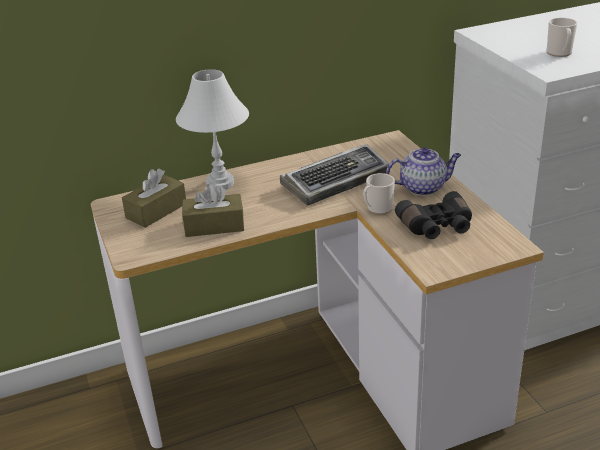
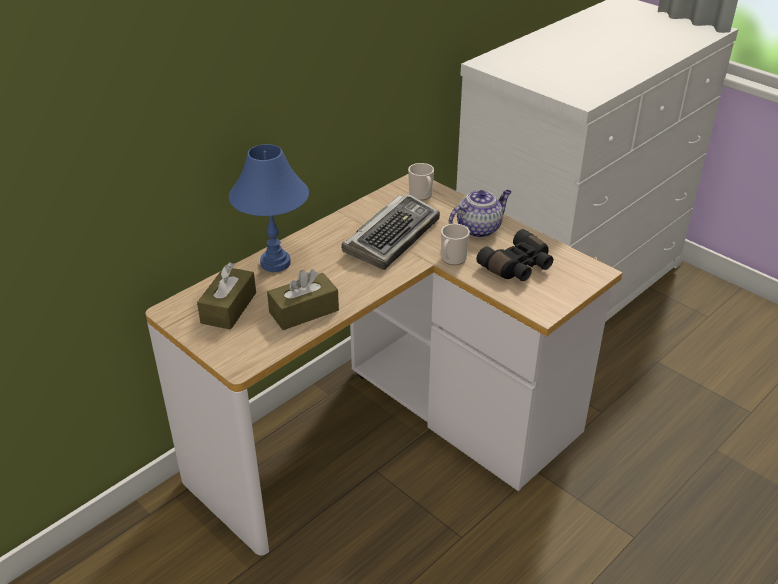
camera: 25 degrees left, 5 degrees up
(220, 184) = (276, 263): white table lamp -> blue table lamp
(560, 53) = (576, 79): mug -> mug (422, 196)

